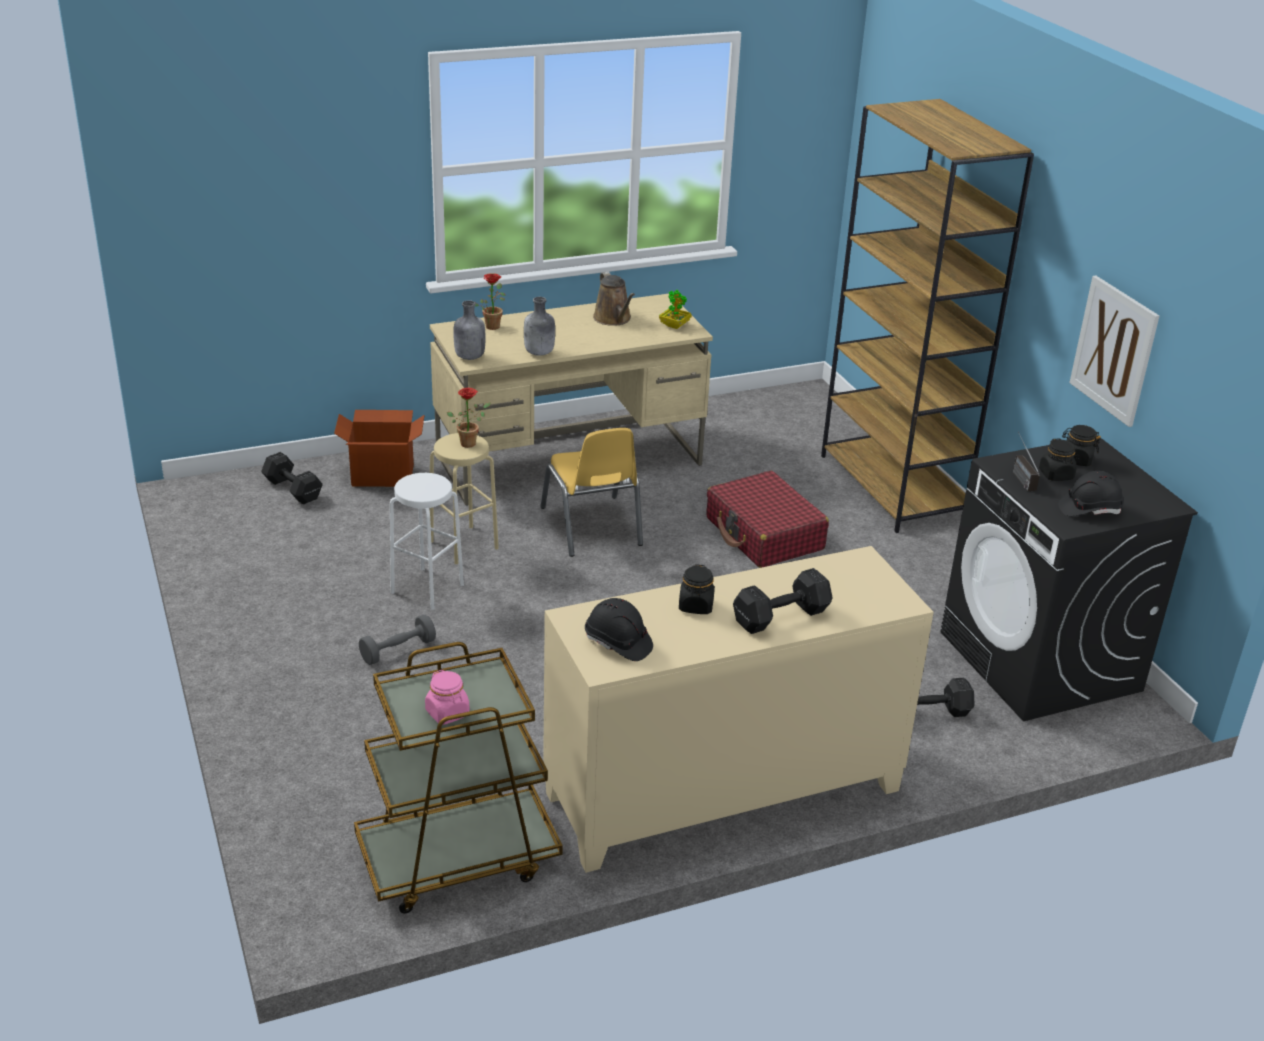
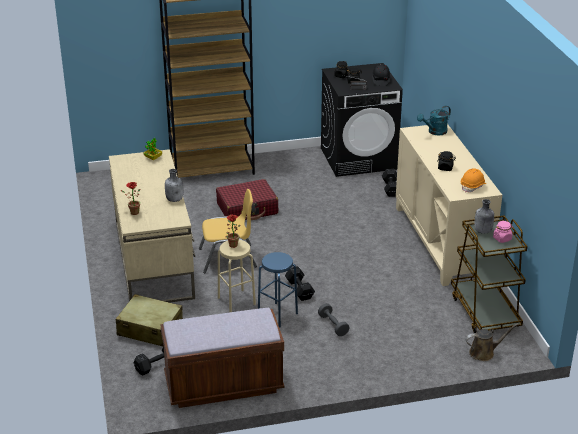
camera: 80 degrees left, 0 degrees up
(239, 550) = (223, 385): none -> brown bench
(382, 475) = (150, 329): cardboard box -> beige suitcase
(427, 588) = (277, 315): white stool -> blue stool
(469, 357) = (173, 221): grey bottle -> grey bottle (483, 231)
(613, 319) = (138, 175): brown watering can -> brown watering can (484, 353)
(617, 643) = (473, 186): black hard hat -> orange hard hat
(783, 616) = (452, 151): black dumbbell -> black dumbbell (299, 289)
(872, 593) = (434, 132): none -> turquoise watering can
(1114, 350) = (316, 33): picture -> none

